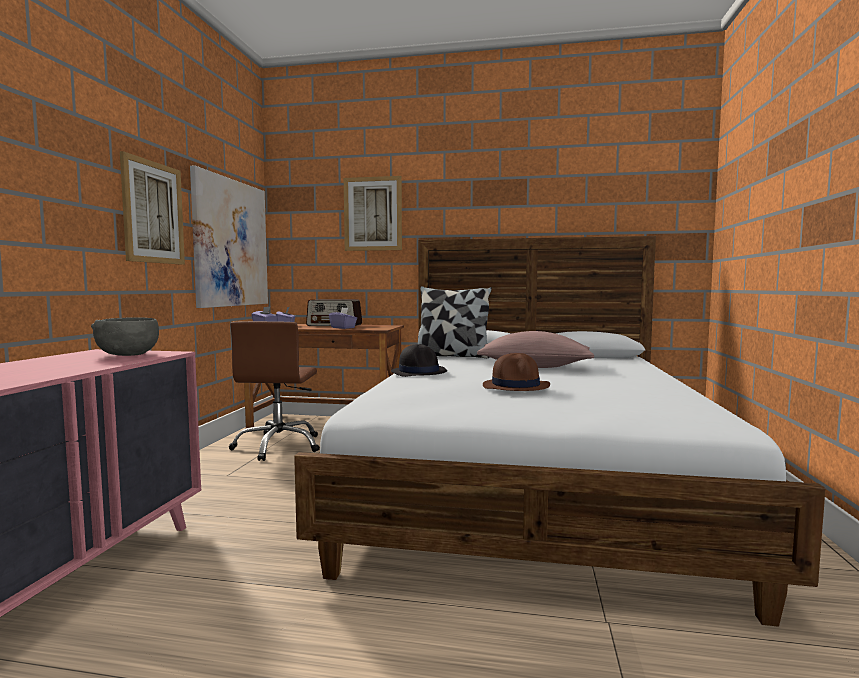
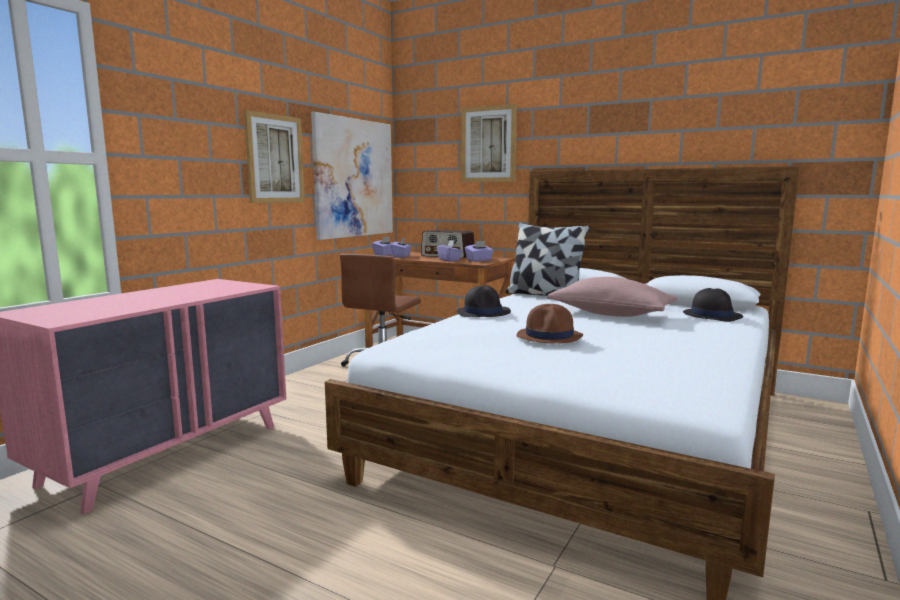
camera: 20 degrees right, 5 degrees up
(127, 354) = (229, 286): grey bowl -> none
(373, 327) = (479, 260): none -> purple tissue box
(615, 363) = (711, 315): none -> black hat

